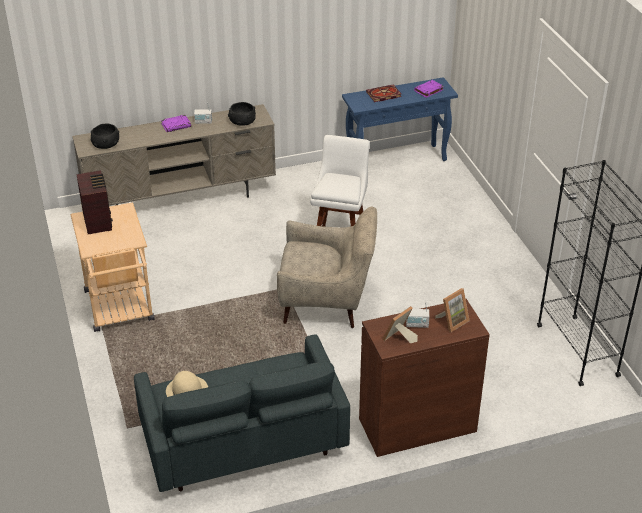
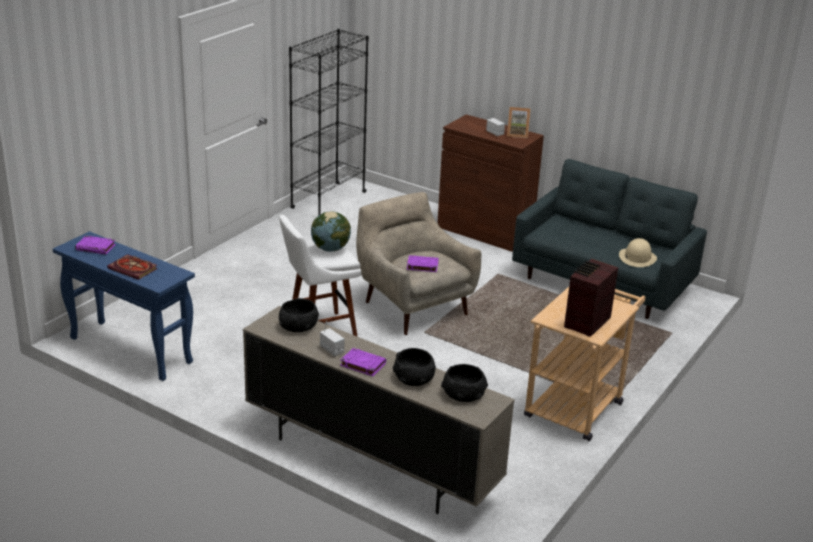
camera: 130 degrees left, 10 degrees down
(141, 135) = (414, 378): none -> black bowl
(307, 253) = (422, 266): none -> purple book
(342, 186) = (330, 249): none -> globe
(452, 321) = (473, 125): picture frame -> none

